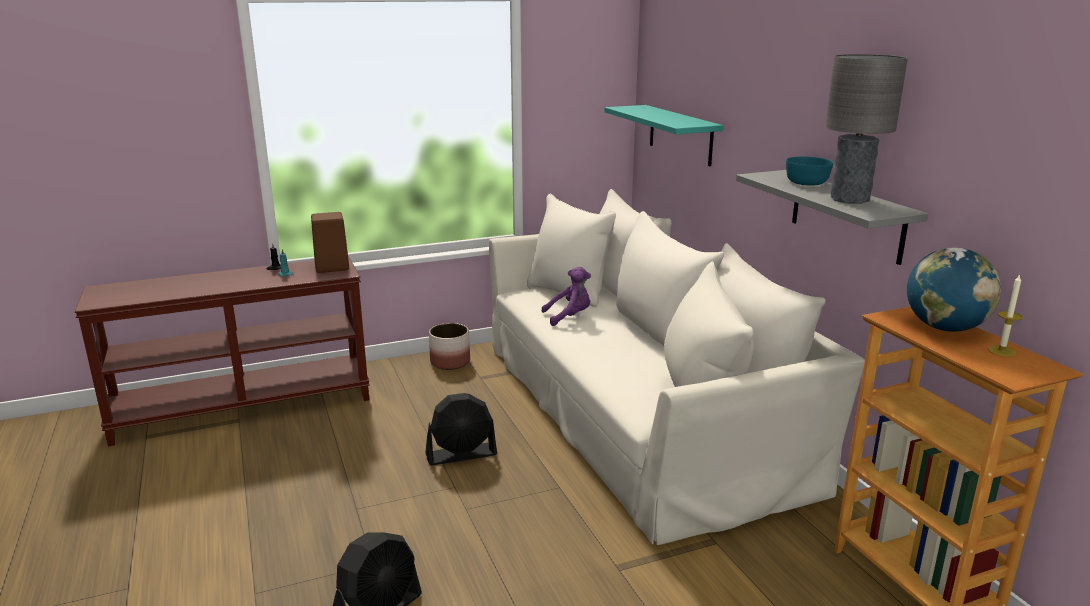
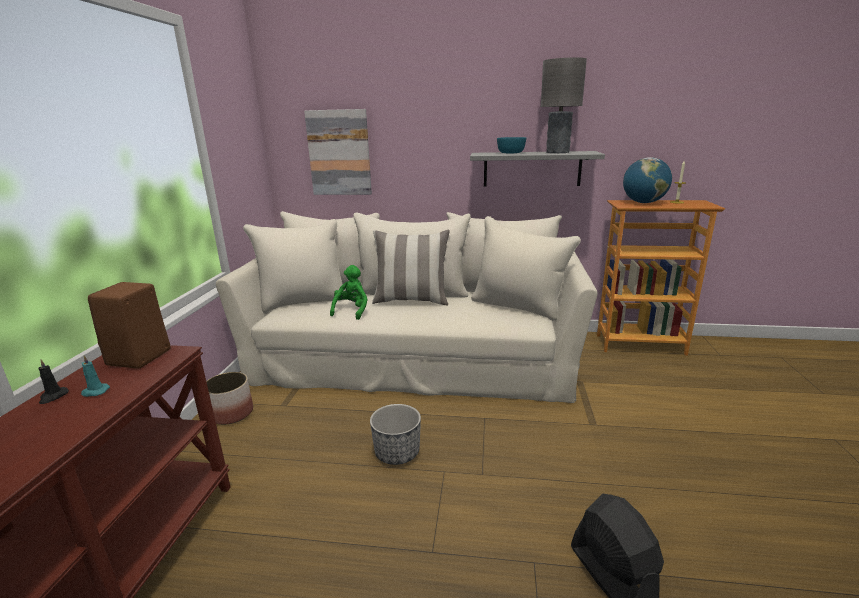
camera: 60 degrees left, 0 degrees up
(461, 454) = (397, 452): black fan -> planter
(569, 317) = (352, 310): purple plush toy -> green plush toy
(631, 335) = (411, 300): none -> pillow
(680, 134) = (339, 153): turquoise shelf -> picture

